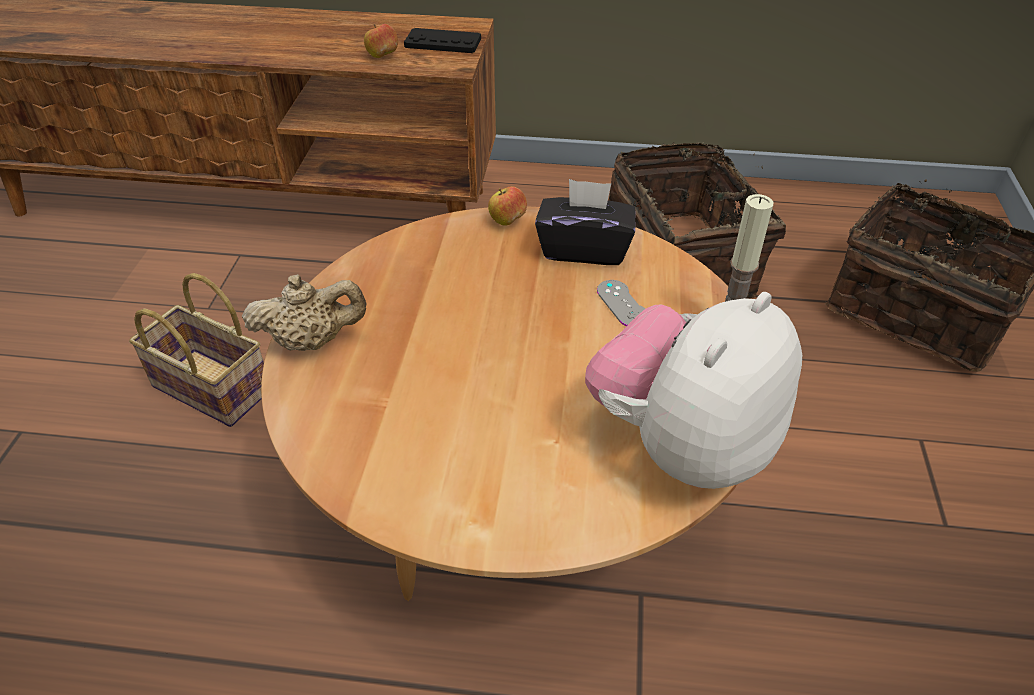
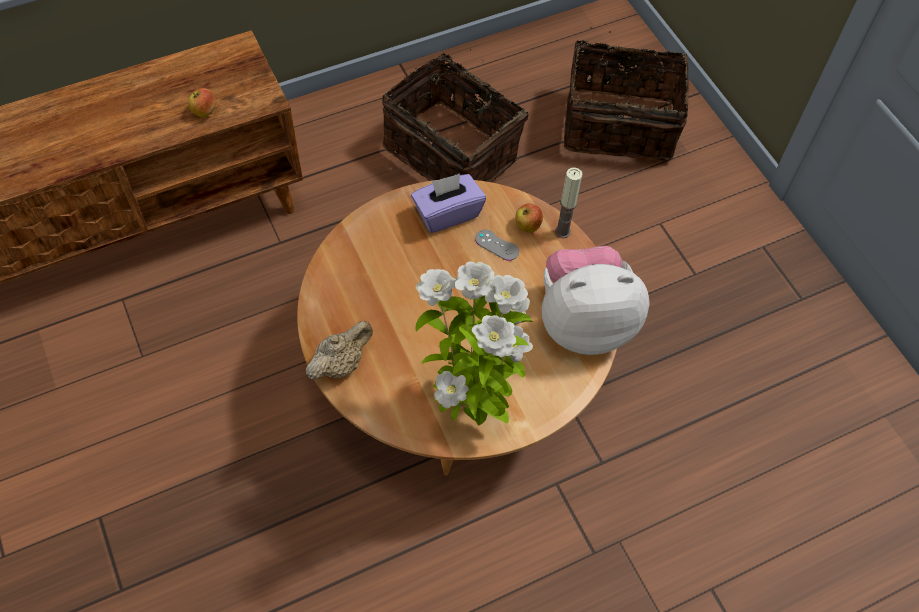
camera: 35 degrees left, 15 degrees up
(208, 389) = (204, 416): basket -> none
(423, 472) = (470, 408): none -> potted plant
(443, 42) = (237, 76): black game controller -> none
(507, 221) = (384, 213): apple -> apple (528, 225)
(584, 249) = (447, 213): black tissue box -> purple tissue box
(682, 444) = (584, 322): plush toy -> plush toy turned 75 degrees clockwise

